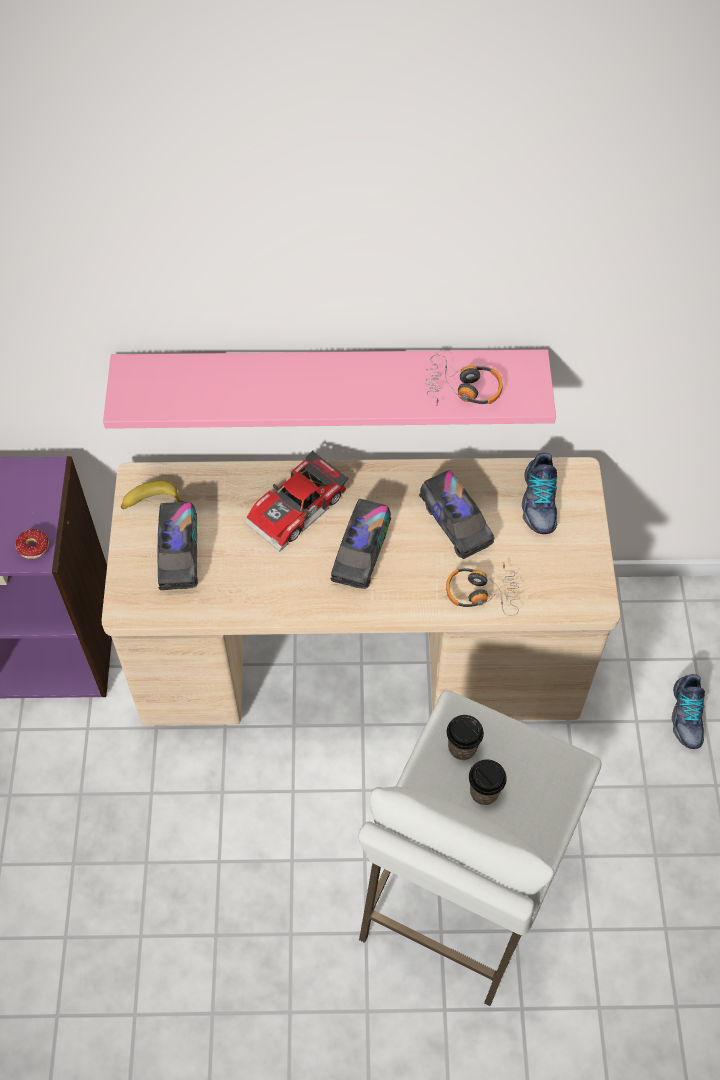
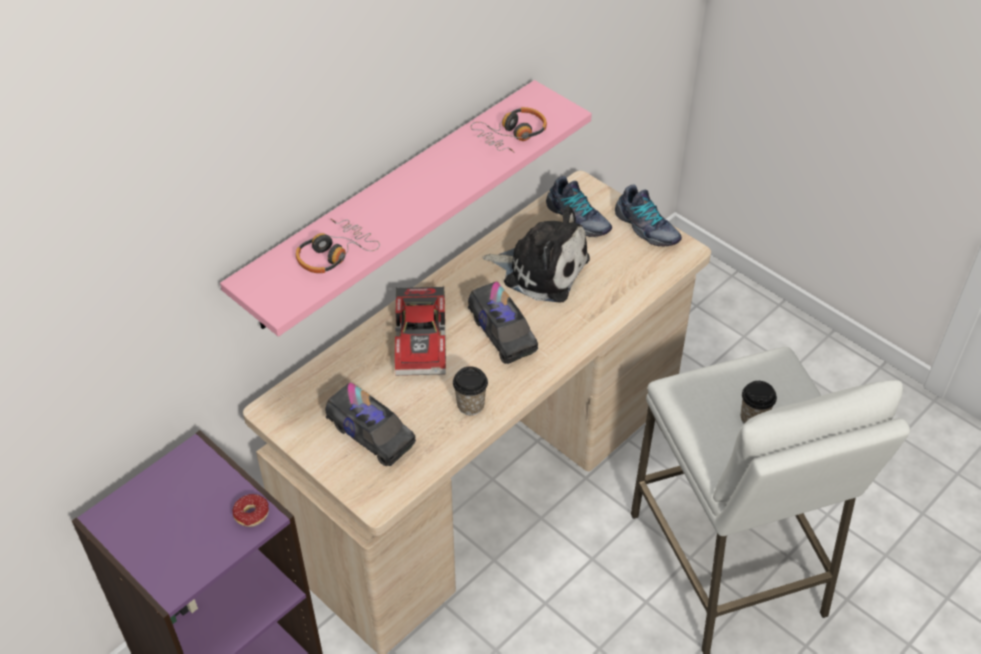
camera: 45 degrees left, 10 degrees down
(151, 502) = (302, 417): banana -> none
(455, 523) = (541, 269): toy truck -> plush toy
(462, 747) = (707, 404): cup -> cup (470, 405)
(482, 593) = (612, 297): headphones -> headphones (334, 254)
(686, 716) = (731, 342): shoe -> shoe (646, 228)

